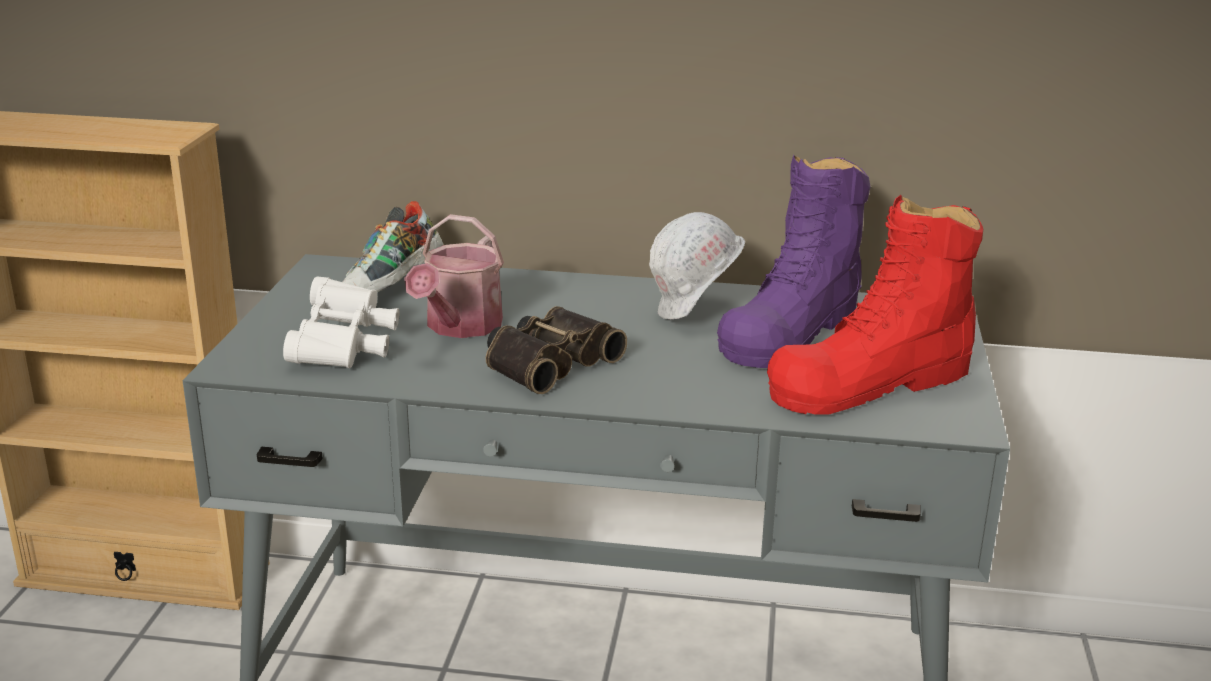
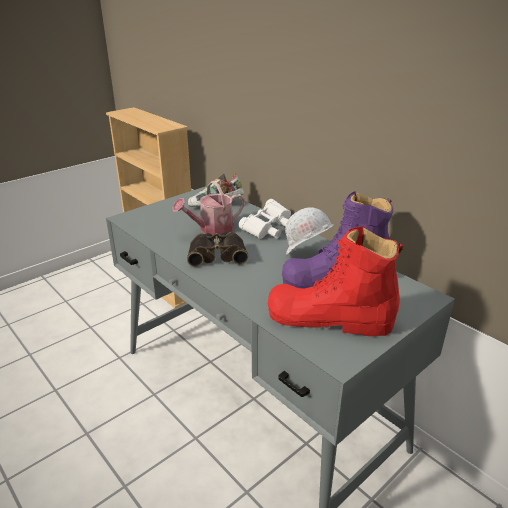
camera: 40 degrees right, 5 degrees up
(345, 347) = (165, 223): white binoculars -> white binoculars (268, 230)

